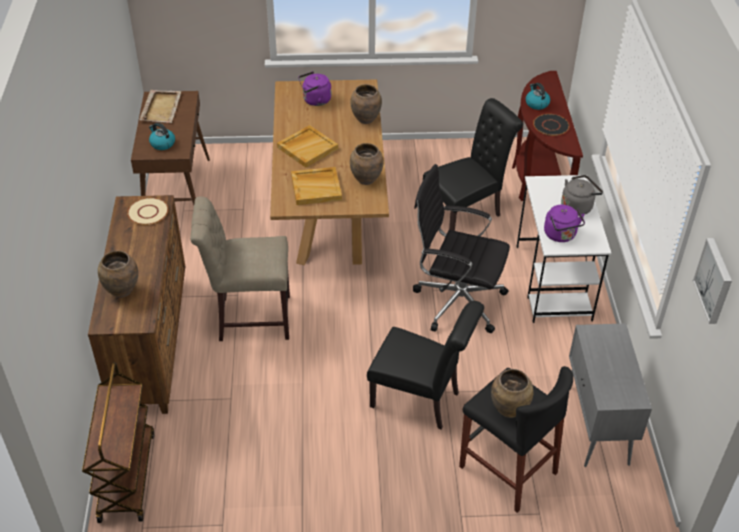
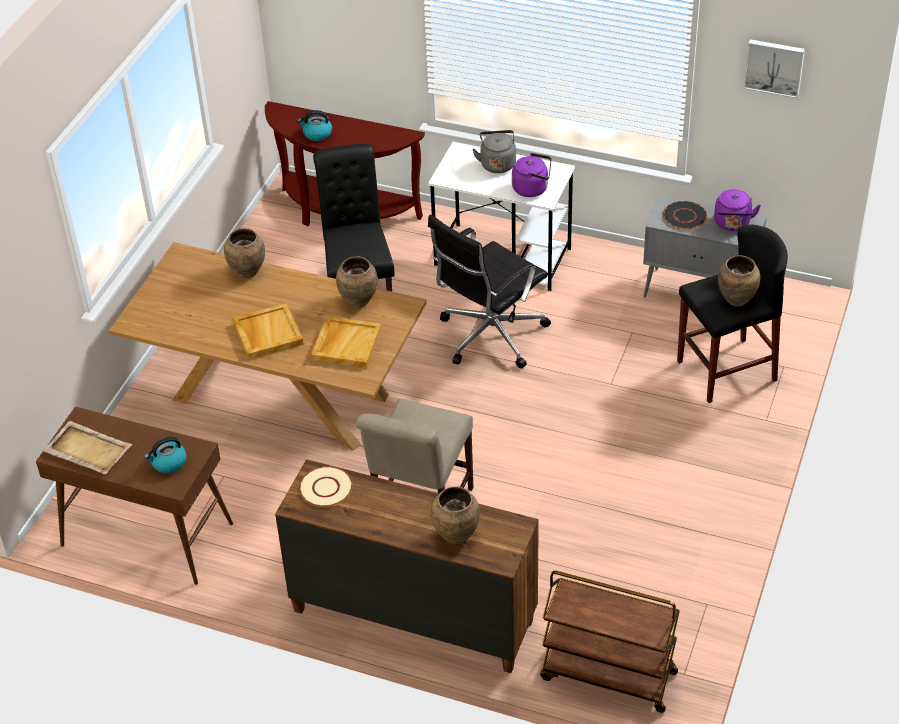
camera: 65 degrees left, 0 degrees up
(315, 100) = (178, 304): purple kettle -> purple kettle (732, 224)
(420, 401) = (613, 406): black chair -> none
(551, 125) = (361, 136): black plate -> black plate (684, 216)

